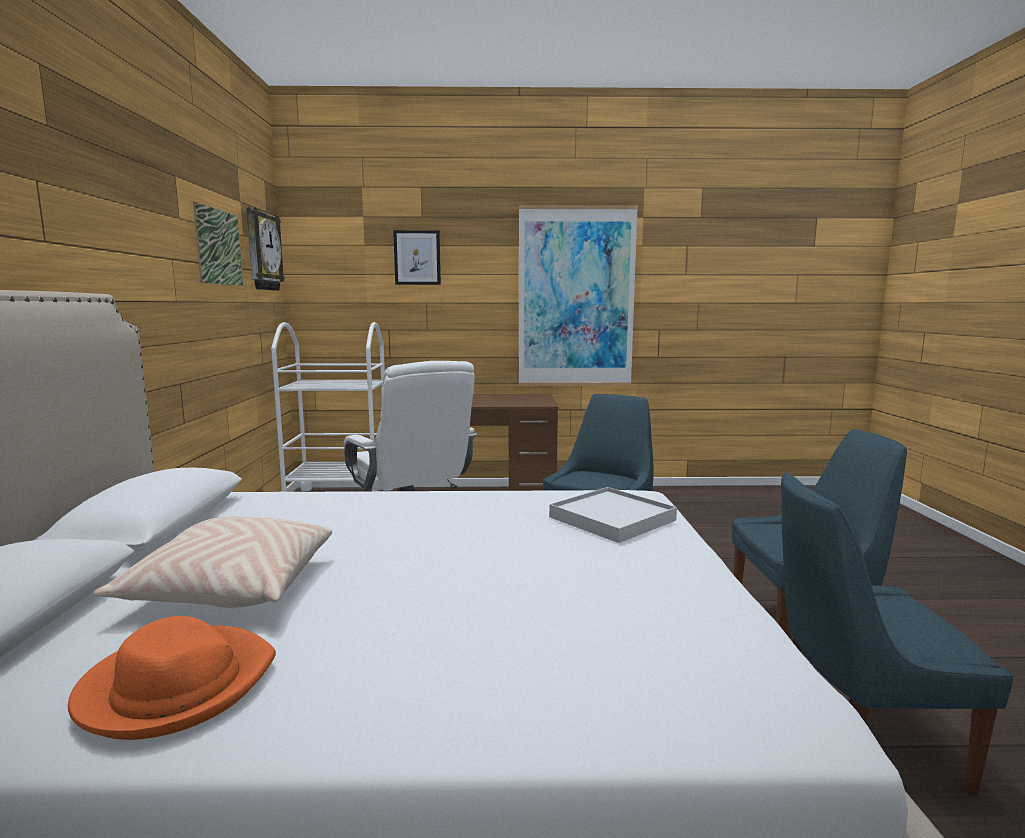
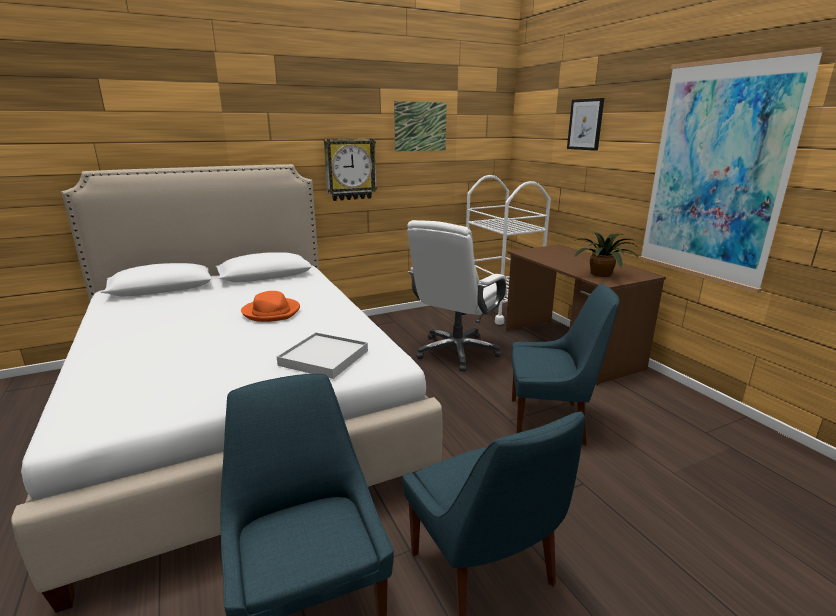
camera: 65 degrees right, 10 degrees up
(177, 685) = (123, 318): orange hat -> orange hat (272, 312)
(231, 589) = (199, 304): beige pillow -> none
(262, 251) = (480, 123): wall clock -> wall clock (350, 169)
(523, 401) = (602, 275): none -> potted plant

